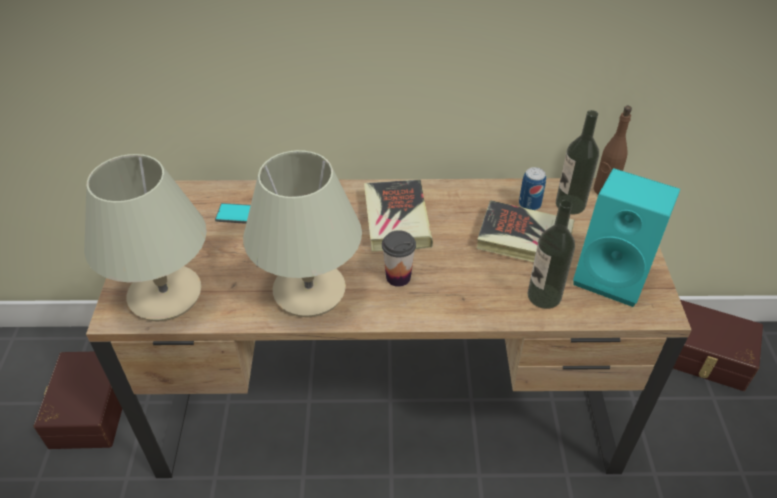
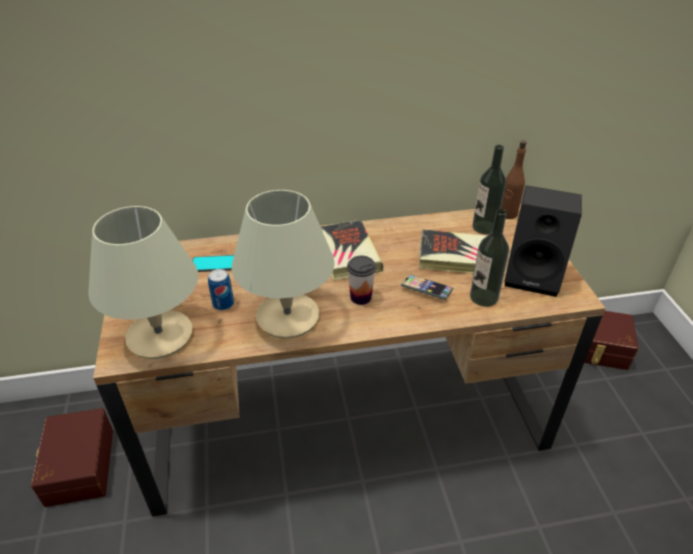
camera: 10 degrees left, 5 degrees down
(478, 277) = (426, 289): none -> phone
(529, 204) = (452, 230): can -> can (223, 304)
(614, 276) = (534, 275): turquoise speaker -> black speaker

